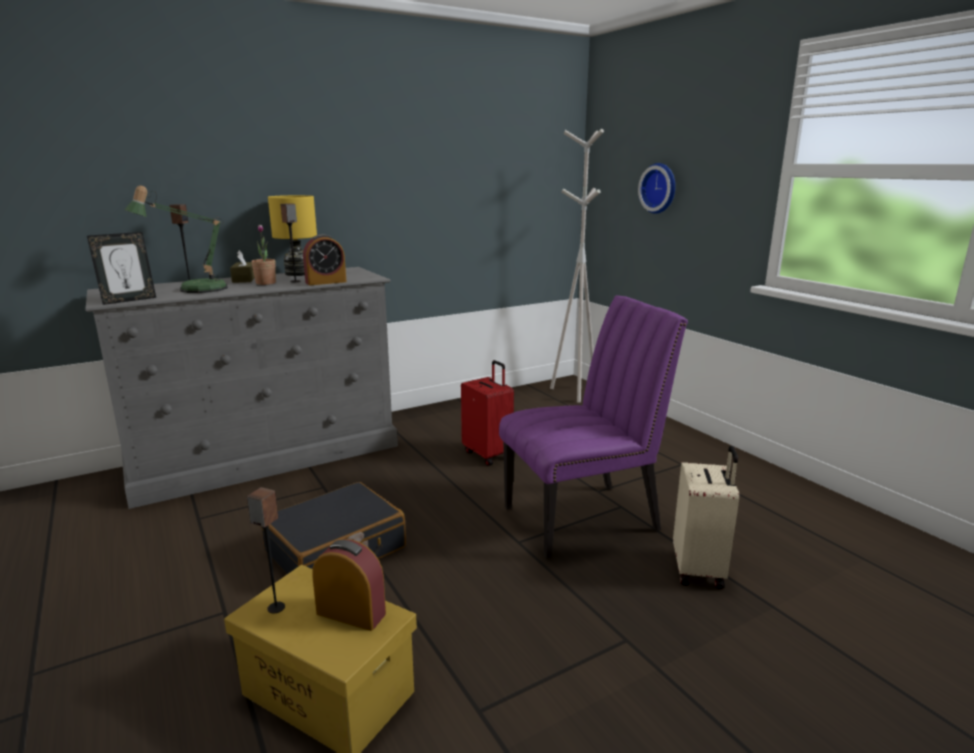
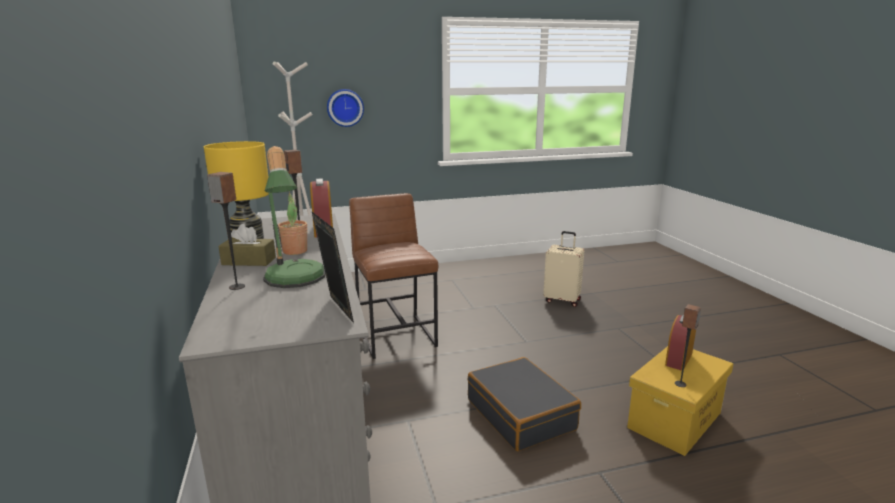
camera: 75 degrees left, 0 degrees up
(488, 454) = (395, 335): red suitcase -> brown chair
(580, 519) = (506, 319): purple chair -> none

